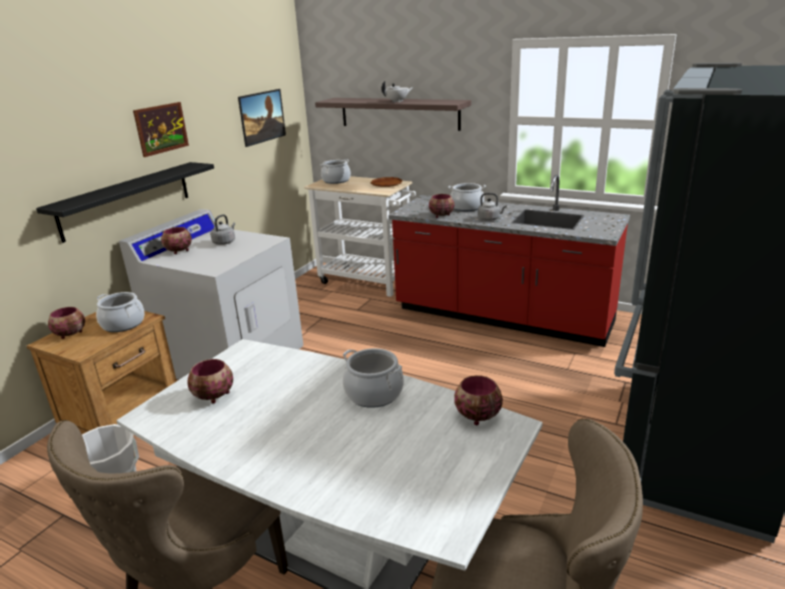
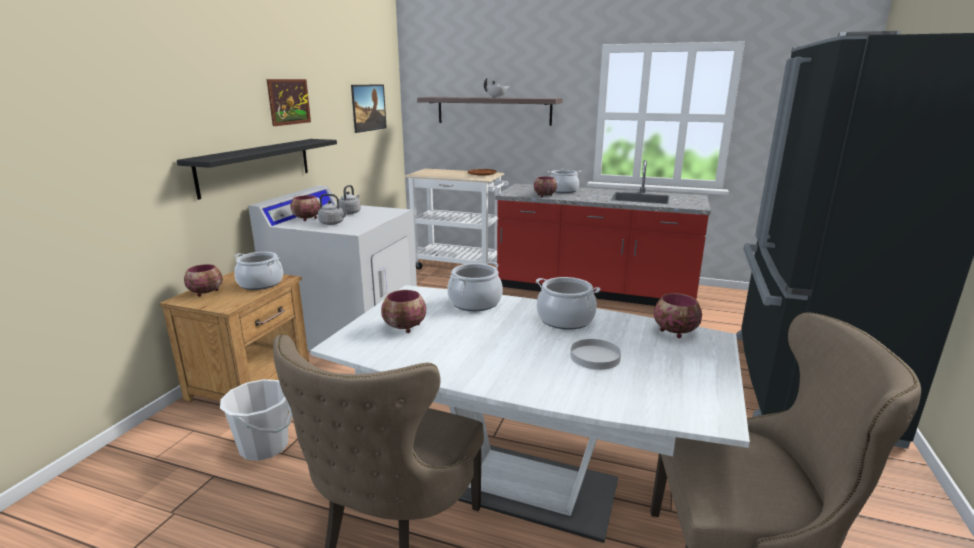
camera: 10 degrees left, 5 degrees down
(336, 181) = (432, 172): cooking pot -> cooking pot (474, 303)
(376, 445) = (595, 357): none -> white plate
(490, 219) = (590, 197): grey kettle -> grey kettle (333, 223)

